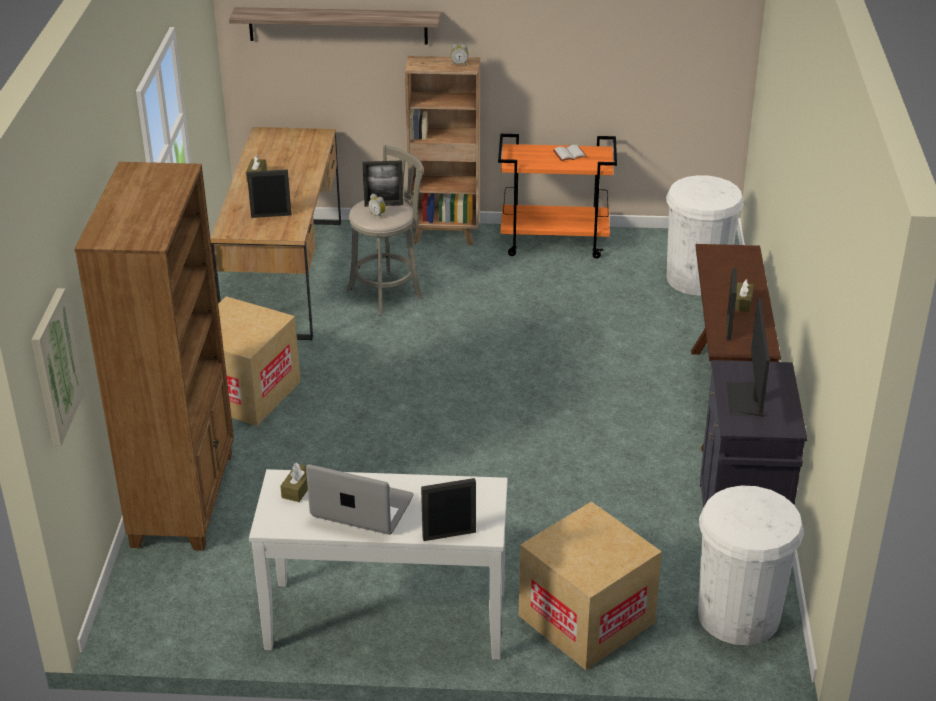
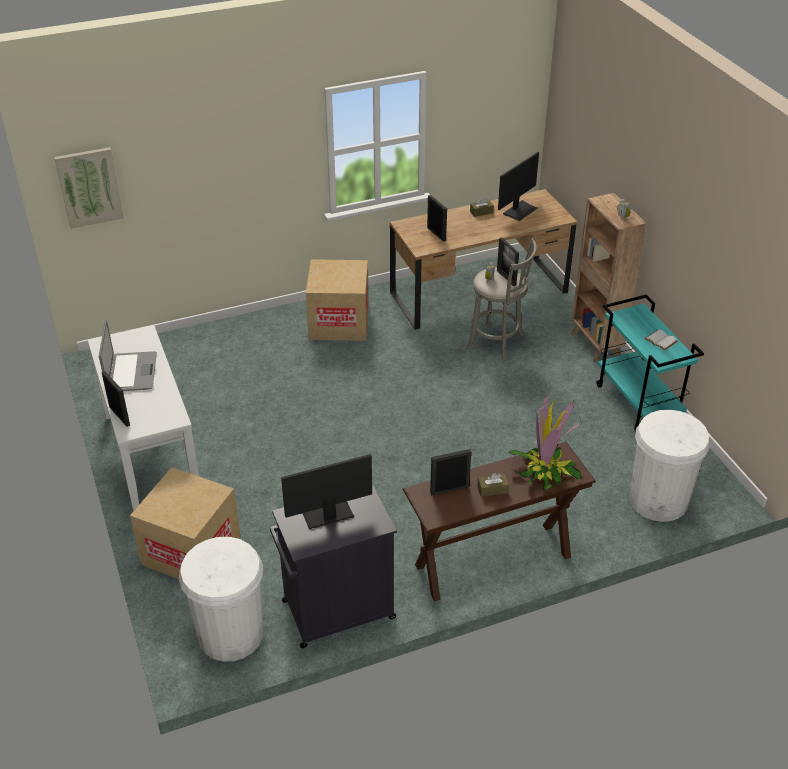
camera: 65 degrees right, 5 degrees up
(185, 498) = (223, 337): brown bookcase -> none
(279, 153) = (519, 210): none -> monitor
(298, 489) = (139, 342): brown tissue box -> none
(338, 25) = (593, 144): shelf -> none
(555, 242) = (638, 403): orange cart -> turquoise cart
(734, 267) = (545, 472): none -> potted plant

